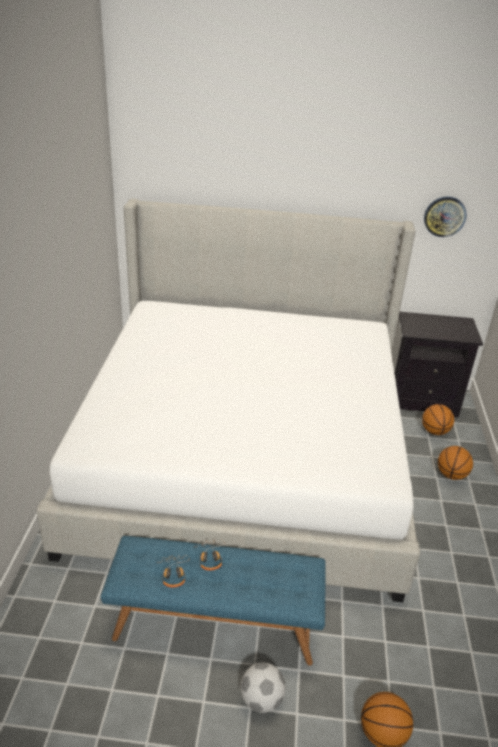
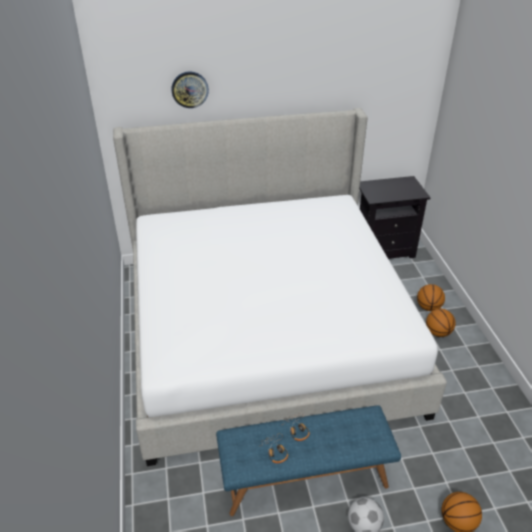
camera: 15 degrees left, 5 degrees up
(434, 431) = (402, 274): basketball -> basketball (438, 333)
(444, 216) = (385, 99): wall clock -> wall clock (190, 89)

